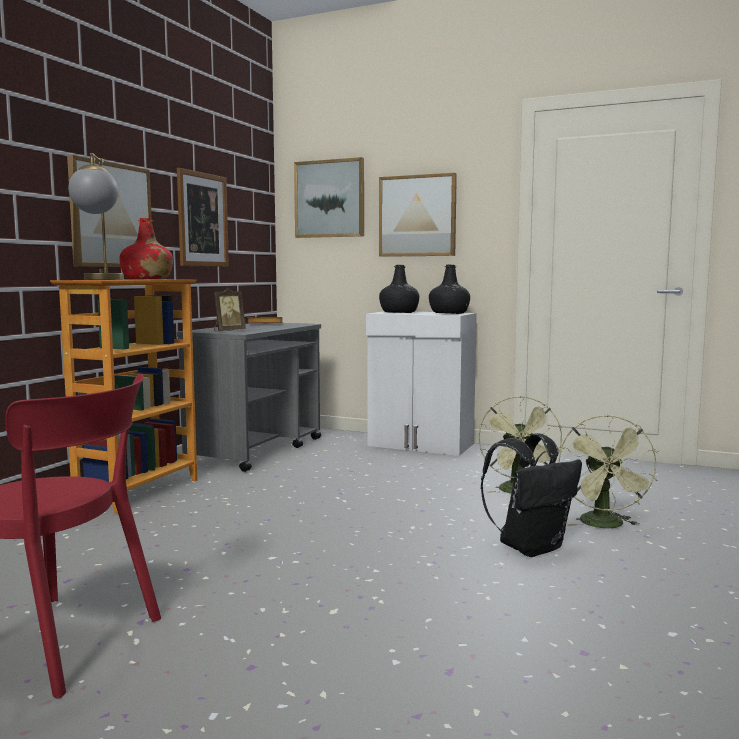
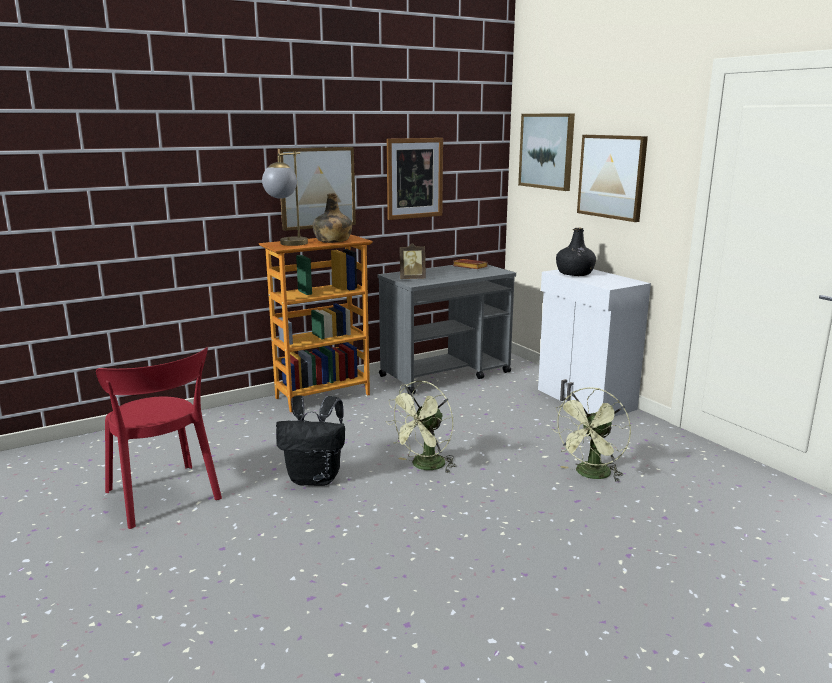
camera: 35 degrees right, 10 degrees up
(147, 279) = (332, 240): red bottle -> green bottle
(449, 313) = (616, 282): black bottle -> none
(531, 547) = (511, 530): black backpack -> black backpack (316, 478)
(605, 525) = (609, 532): green fan -> green fan (424, 466)

